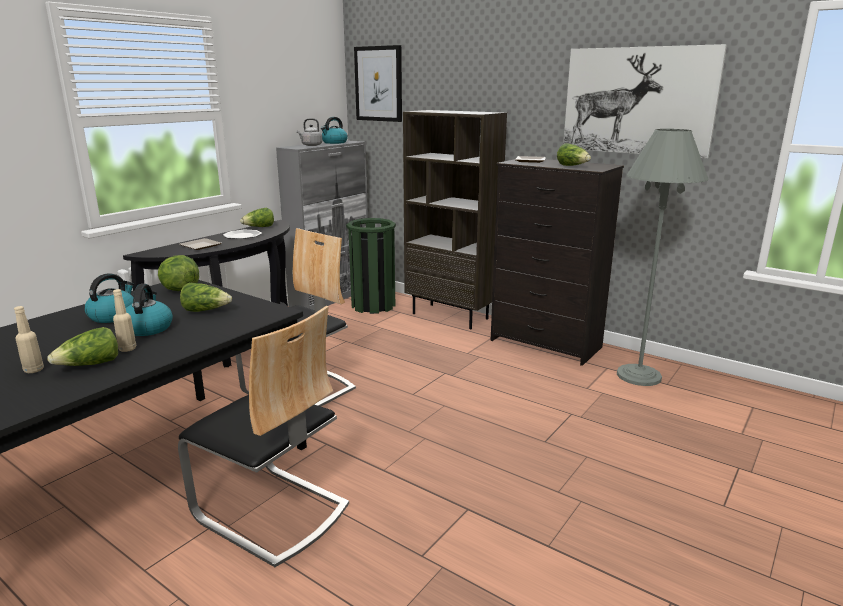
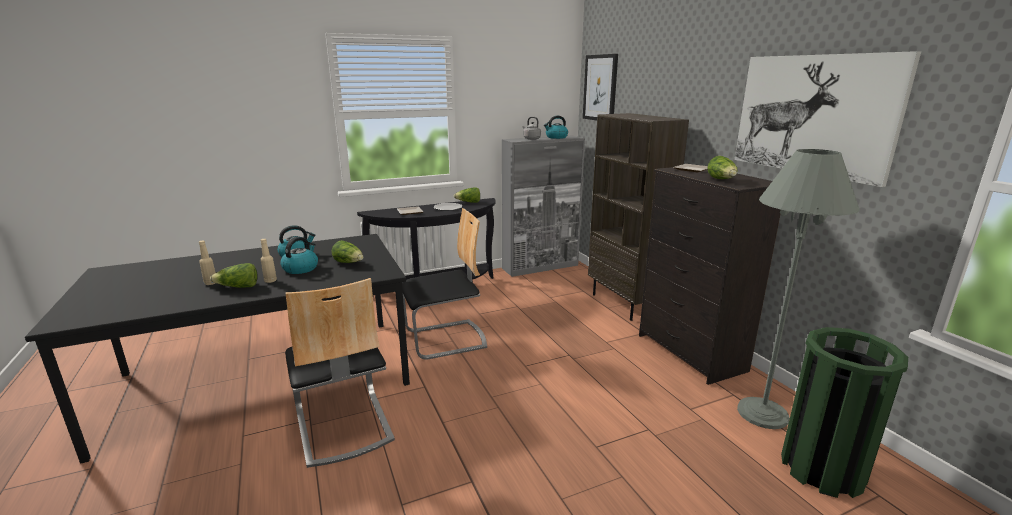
camera: 30 degrees right, 0 degrees up
(180, 290) = (357, 243): lettuce -> none
(373, 305) = (567, 280): green trash can -> green trash can (822, 469)

